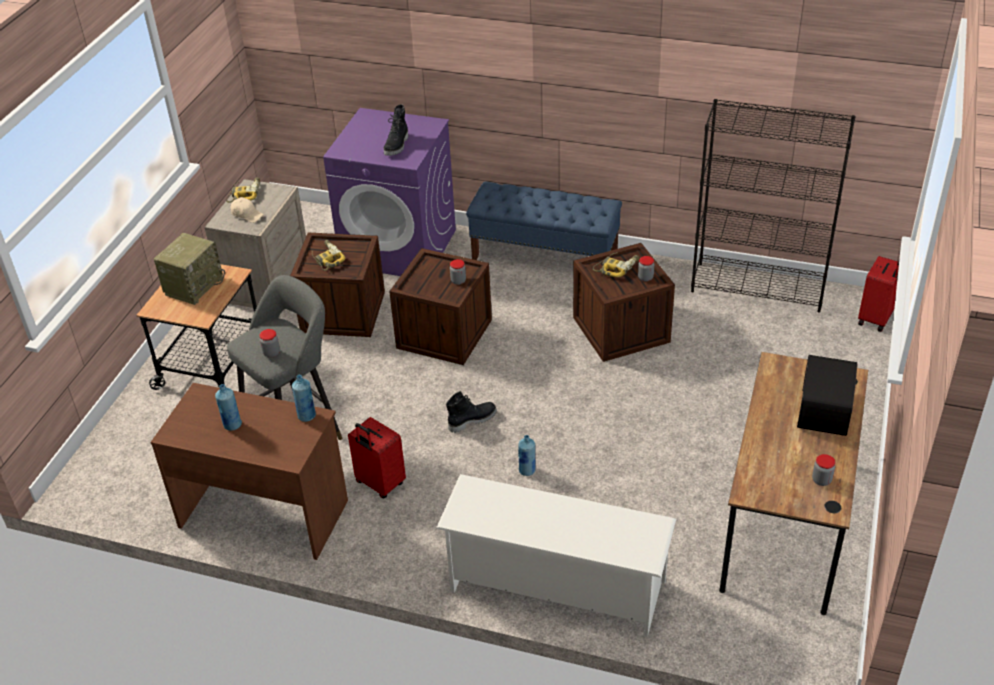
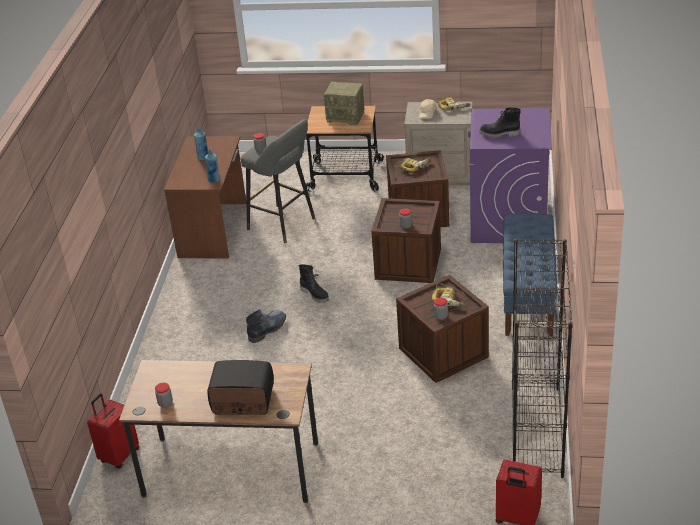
camera: 80 degrees right, 5 degrees down
(379, 484) = (245, 267): red suitcase -> red suitcase (119, 455)
(527, 471) = (268, 329): blue bottle -> boot
(555, 586) = (161, 359): white shoe rack -> none

